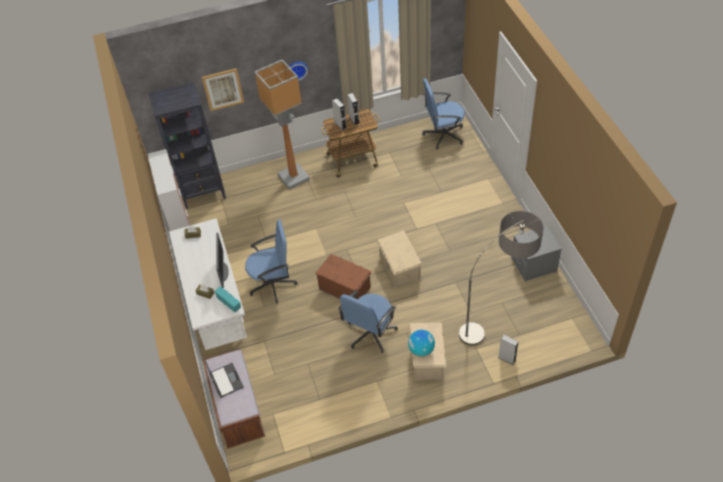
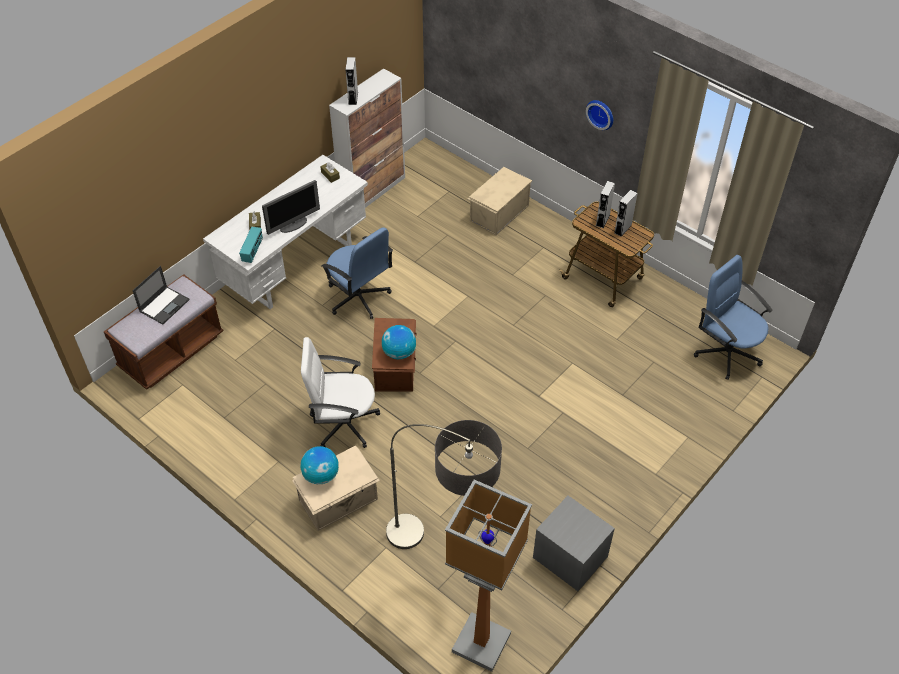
camera: 55 degrees right, 0 degrees up
(203, 193) = (447, 172): black bookcase -> none
(223, 89) = (515, 70): picture -> none
(293, 178) = (529, 237): floor lamp -> floor lamp (480, 643)
(353, 272) = (399, 353): none -> globe
(370, 333) = (343, 423): blue office chair -> white office chair
(399, 268) = (461, 407): beige storage box -> beige storage box (498, 213)
(506, 358) = (389, 590): grey speaker -> grey speaker (353, 98)

